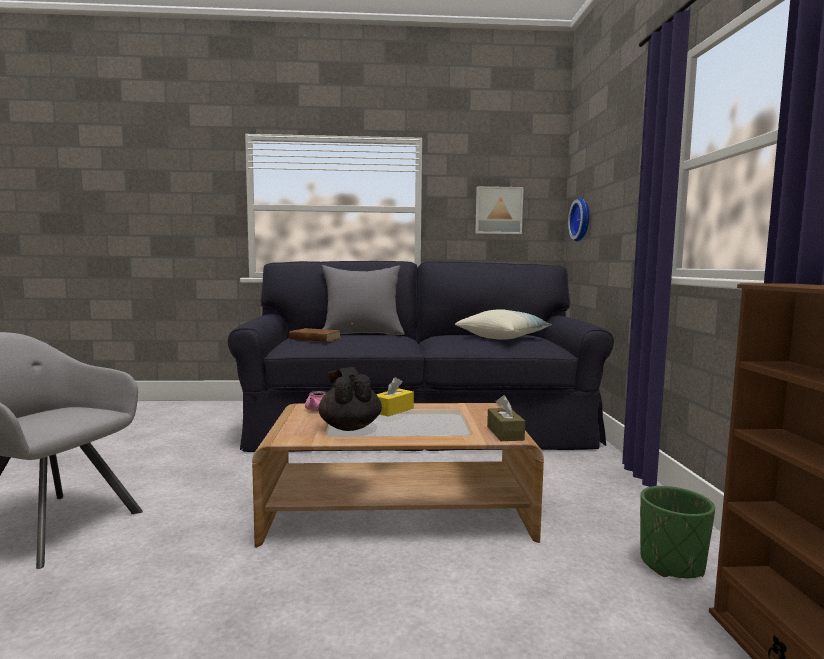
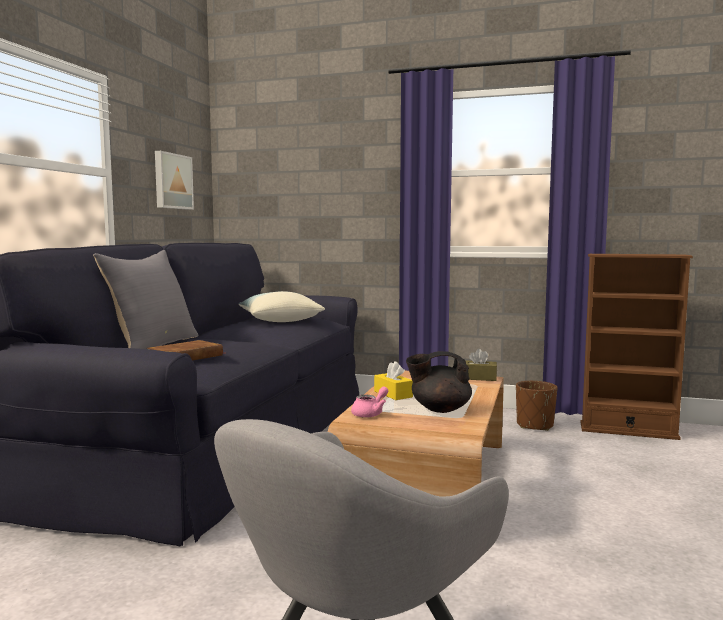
camera: 70 degrees left, 0 degrees up
(582, 219) = (262, 199): wall clock -> none
(672, 564) = (534, 425): green planter -> brown planter

